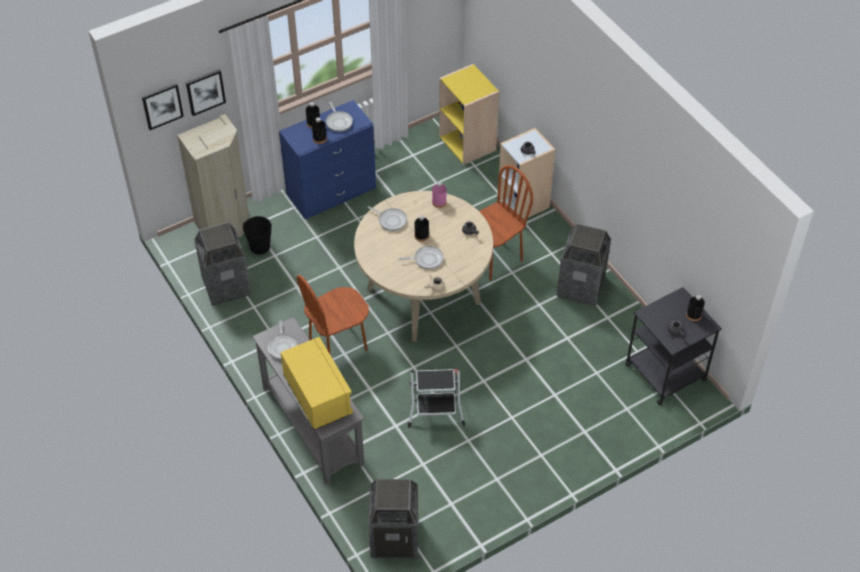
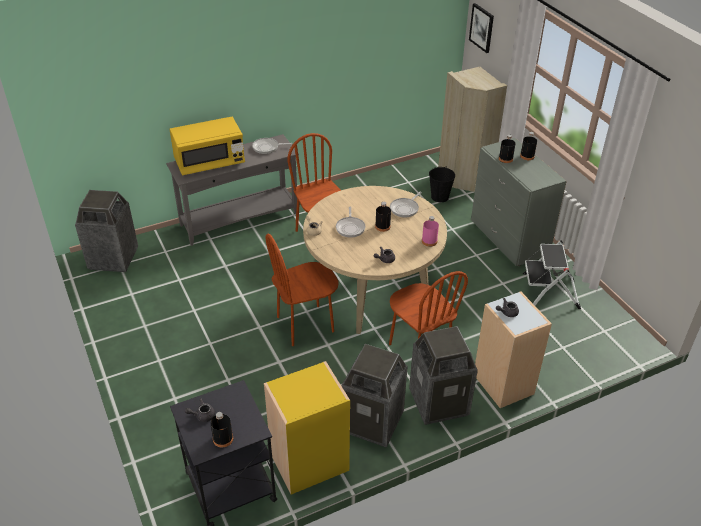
camera: 95 degrees right, 10 degrees down
(205, 91) = (505, 48): picture -> none
(226, 286) = (396, 179): trash can -> trash can (439, 402)
(332, 193) = (508, 240): blue dresser -> grey dresser
(338, 121) = (531, 170): frying pan -> none
(435, 405) = (240, 291): step ladder -> step ladder (549, 291)
(468, 143) = (598, 345): yellow bookcase -> yellow bookcase (309, 463)
(475, 344) = (305, 325): none -> brown chair

